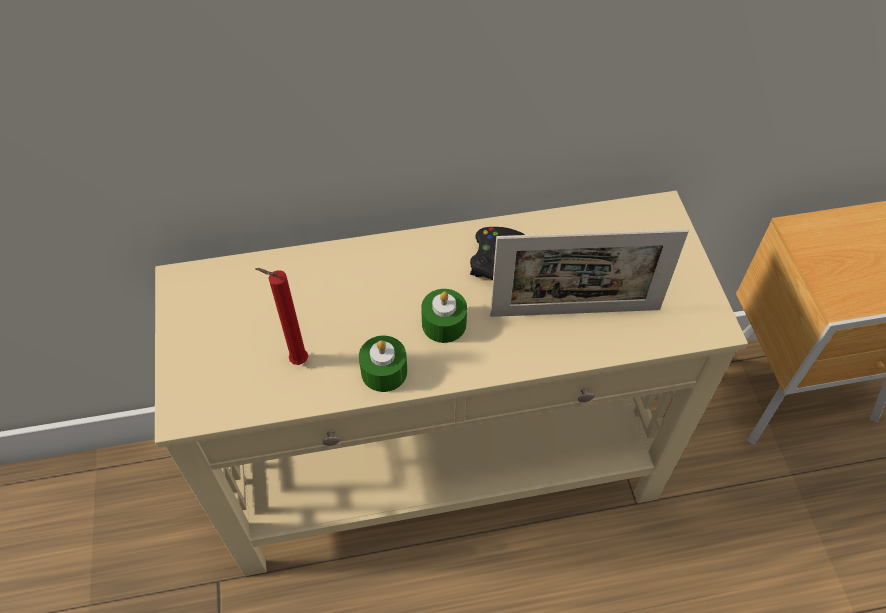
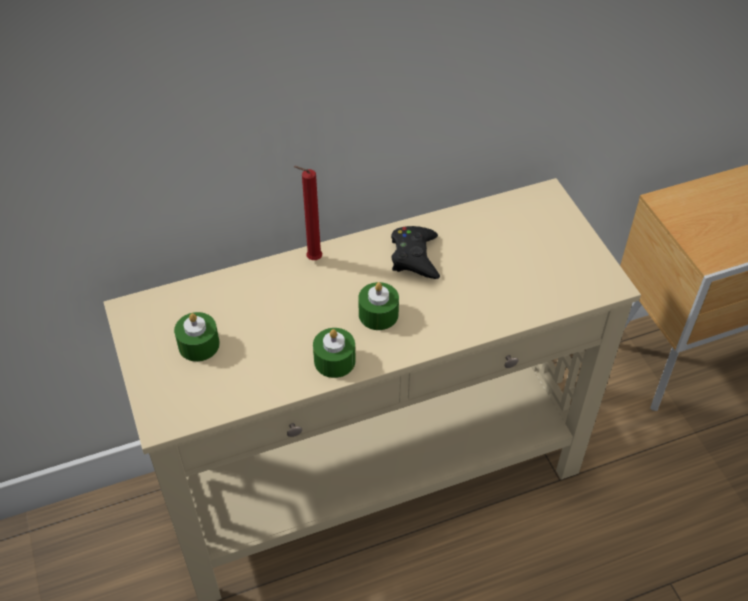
camera: 10 degrees left, 5 degrees down
(242, 331) = (199, 345): none -> green candle
(296, 361) = (254, 363): red candle -> red candle (312, 259)
(575, 312) = (490, 289): picture frame -> none

